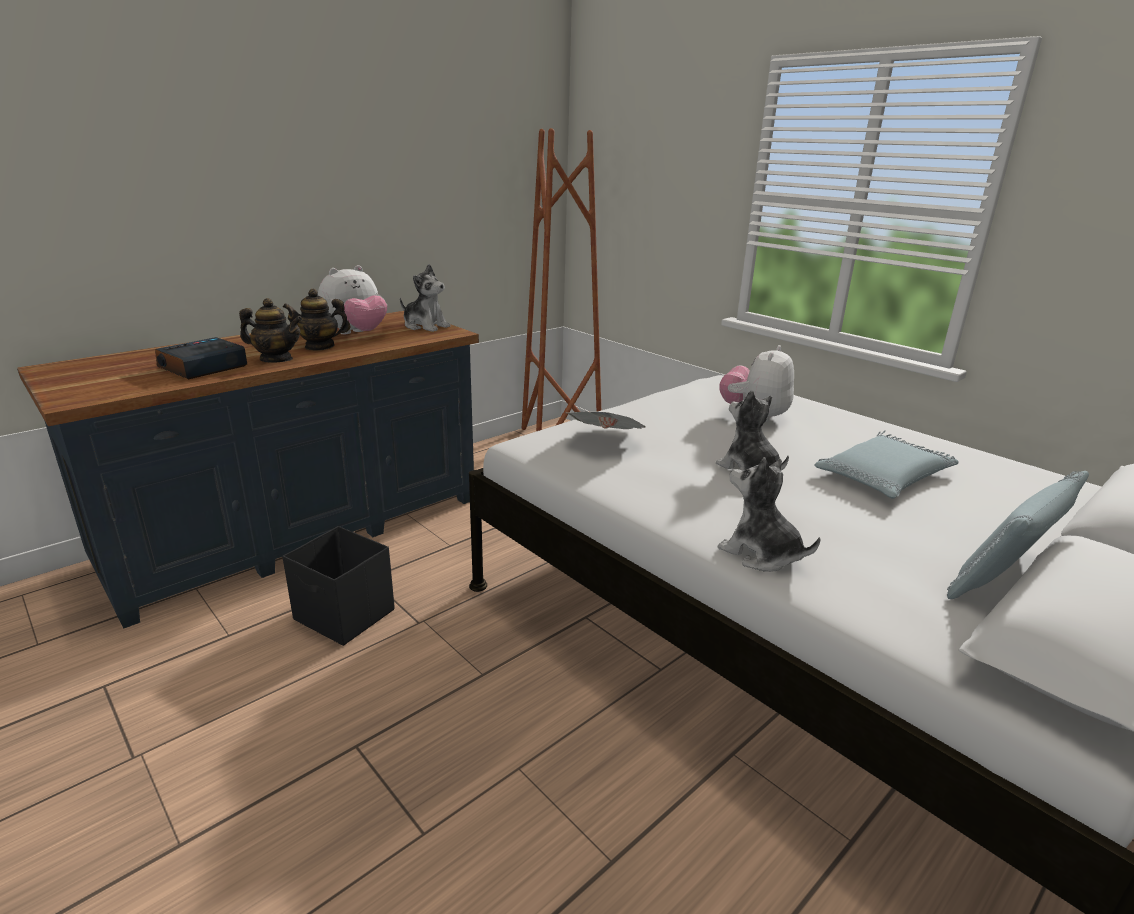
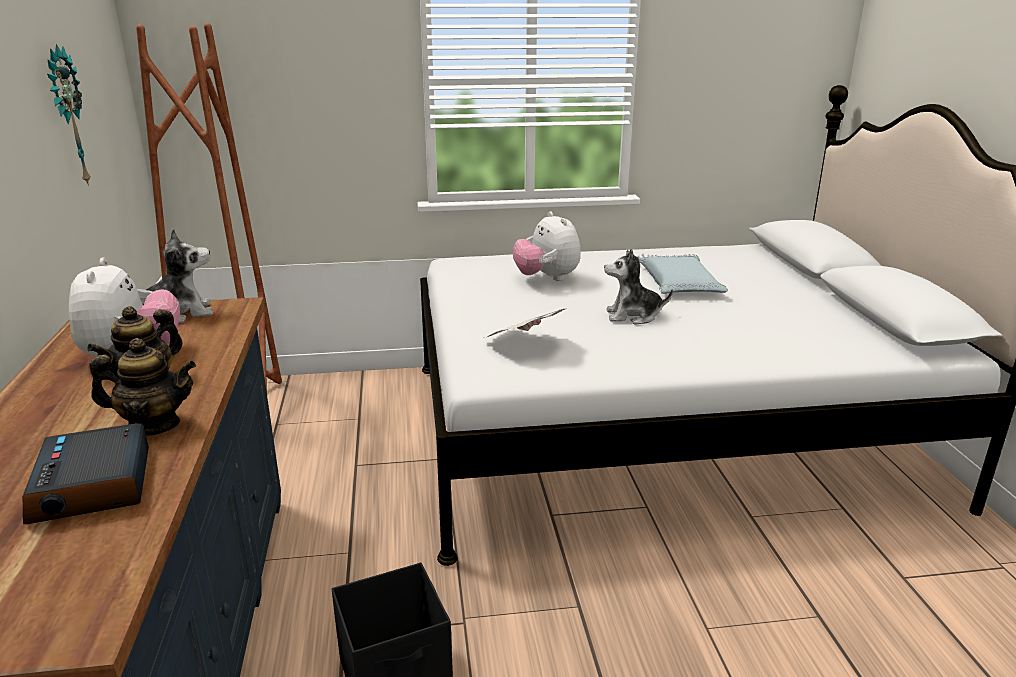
camera: 55 degrees left, 0 degrees up
(276, 359) = (154, 425): teapot -> teapot turned 45 degrees clockwise
(452, 186) = (66, 117): none -> wall clock
(760, 554) = (755, 357): plush toy -> none
(1002, 578) = (824, 309): blue pillow -> none

